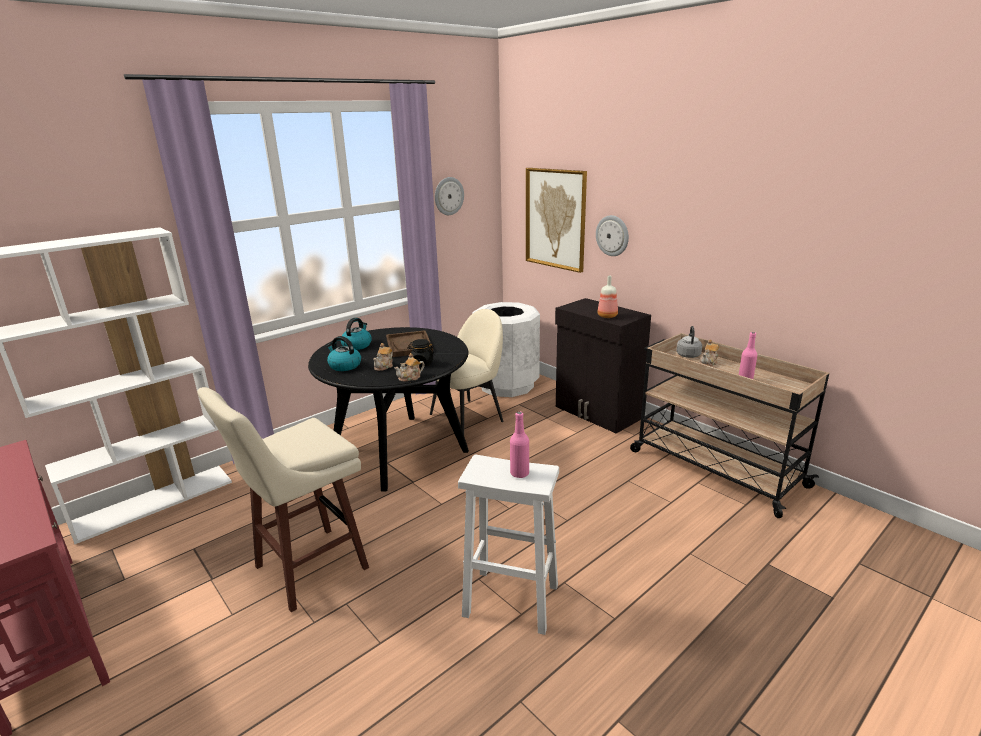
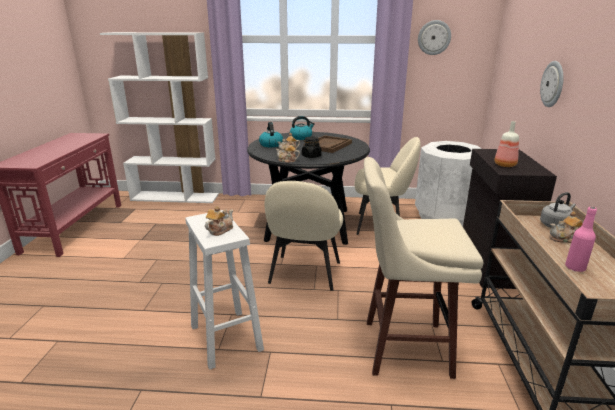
camera: 45 degrees right, 0 degrees up
(308, 568) = (175, 257): beige stool -> beige stool (403, 347)
(478, 500) = (304, 274): none -> beige chair
(519, 473) = (220, 230): pink bottle -> teapot
(555, 219) = (521, 66): picture -> none

